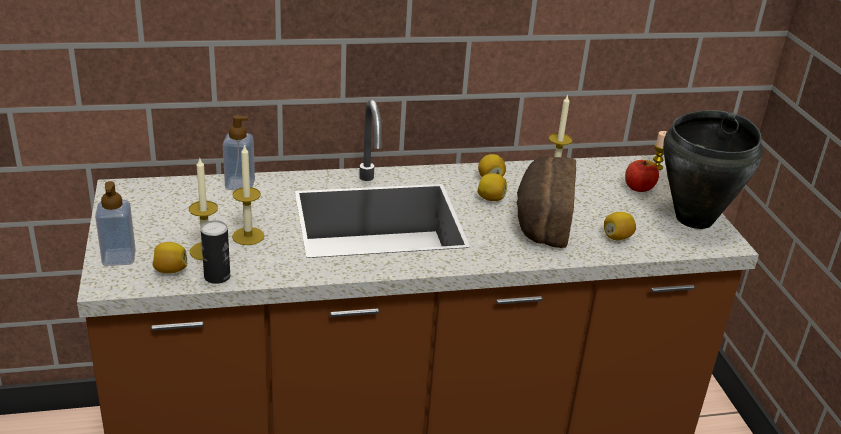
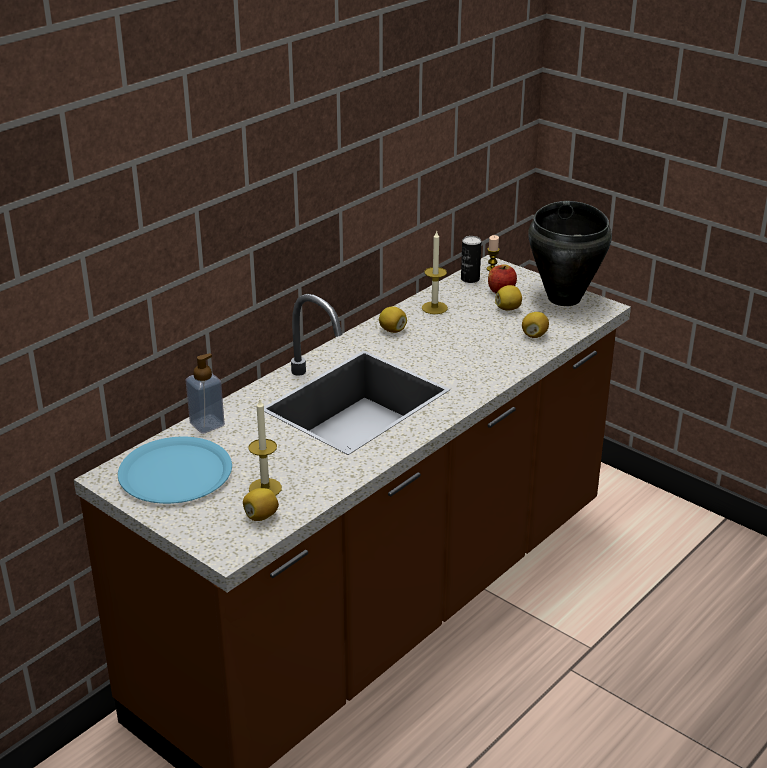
camera: 35 degrees left, 0 degrees up
(119, 257) = (203, 529): soap dispenser -> none
(165, 208) = (175, 472): none -> blue plate
(217, 276) = (304, 502): can -> can (470, 279)
(248, 236) = (279, 461): candle -> none
(491, 199) = (414, 346): lemon -> lemon (508, 308)
(541, 219) = (469, 345): bread -> none

